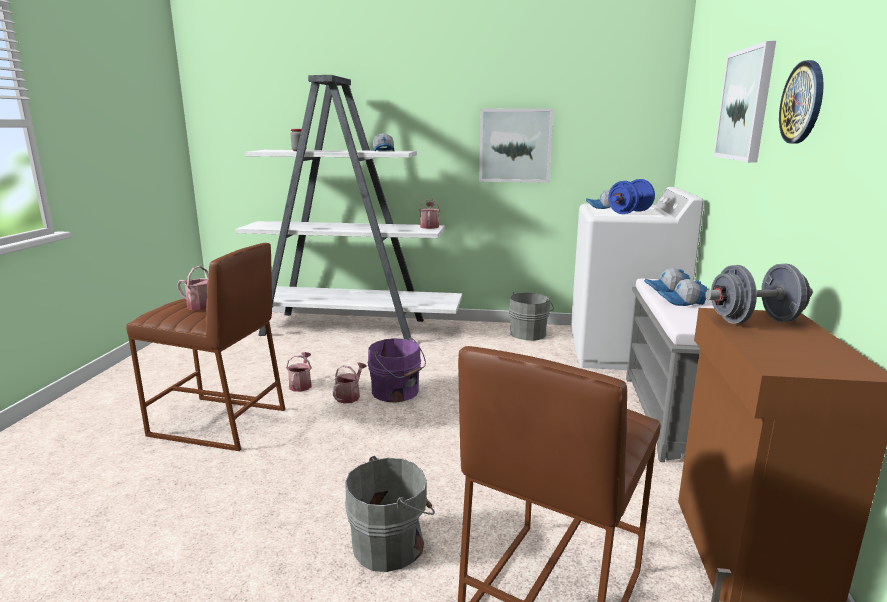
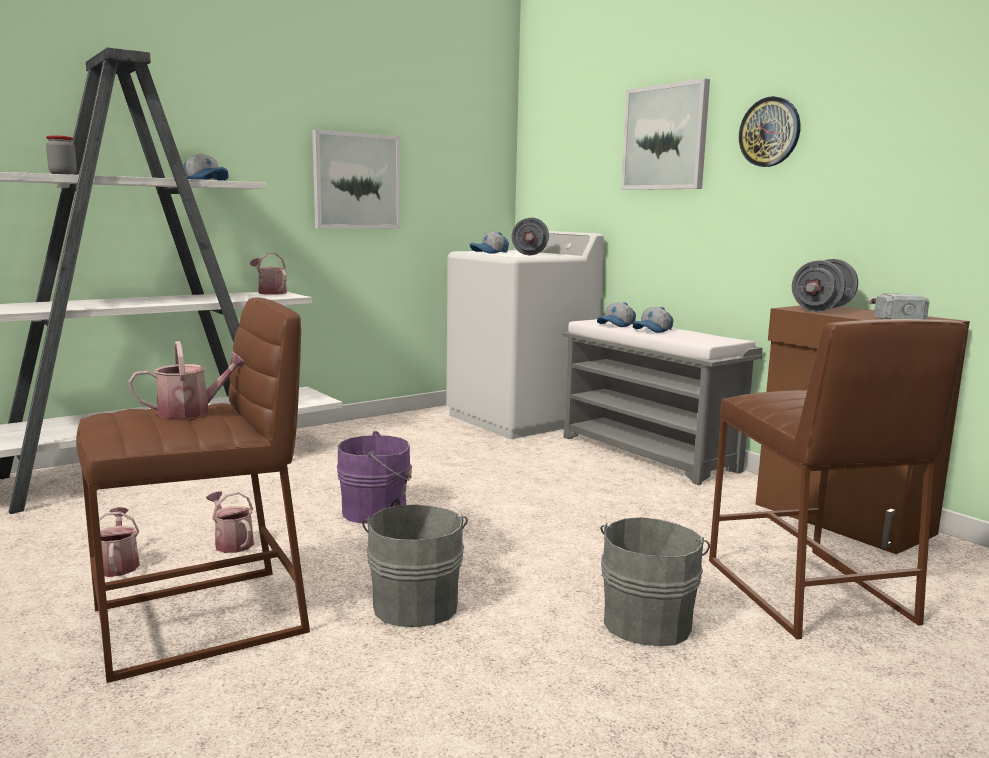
camera: 45 degrees left, 5 degrees down
(350, 396) = (328, 532): watering can -> watering can (118, 564)
(529, 333) = (403, 423): grey bucket -> grey bucket (416, 603)
(629, 212) = (530, 254): blue dumbbell -> grey dumbbell
(795, 348) = (887, 316): none -> hammer

